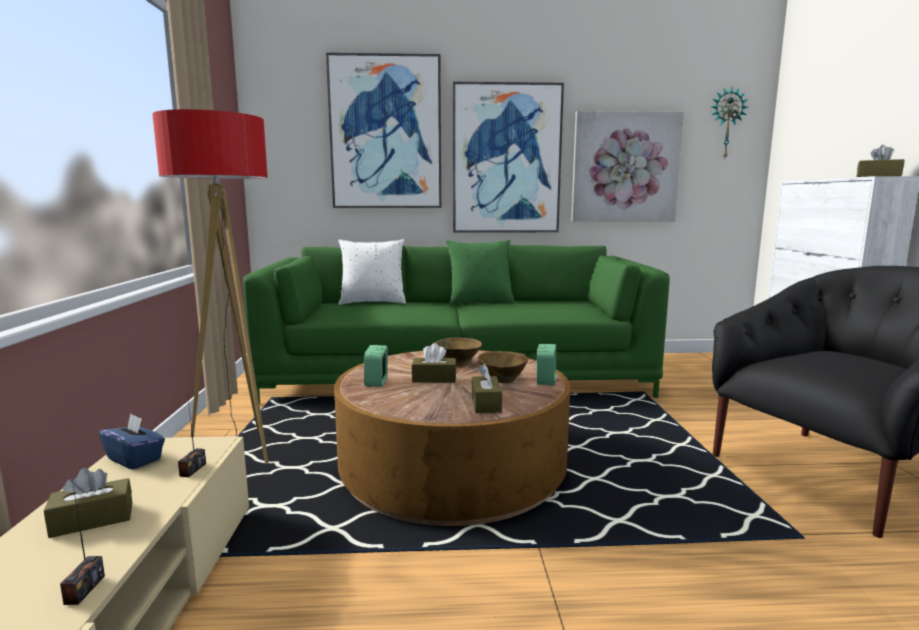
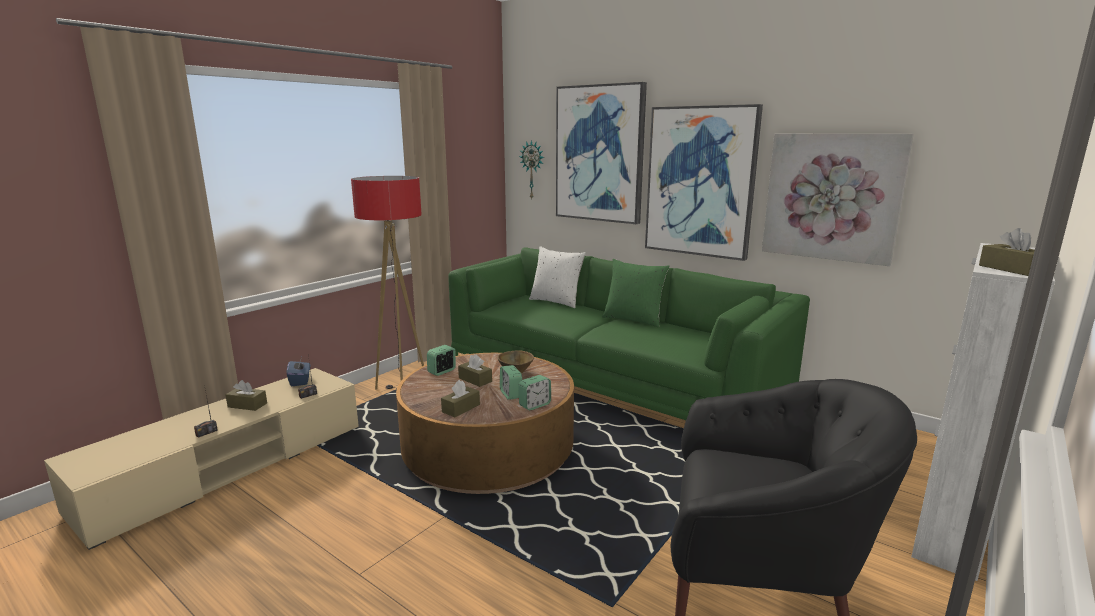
camera: 40 degrees right, 5 degrees up
(502, 379) = (511, 394): brown bowl -> alarm clock
(726, 123) = (983, 148): wall clock -> wall clock (533, 170)

